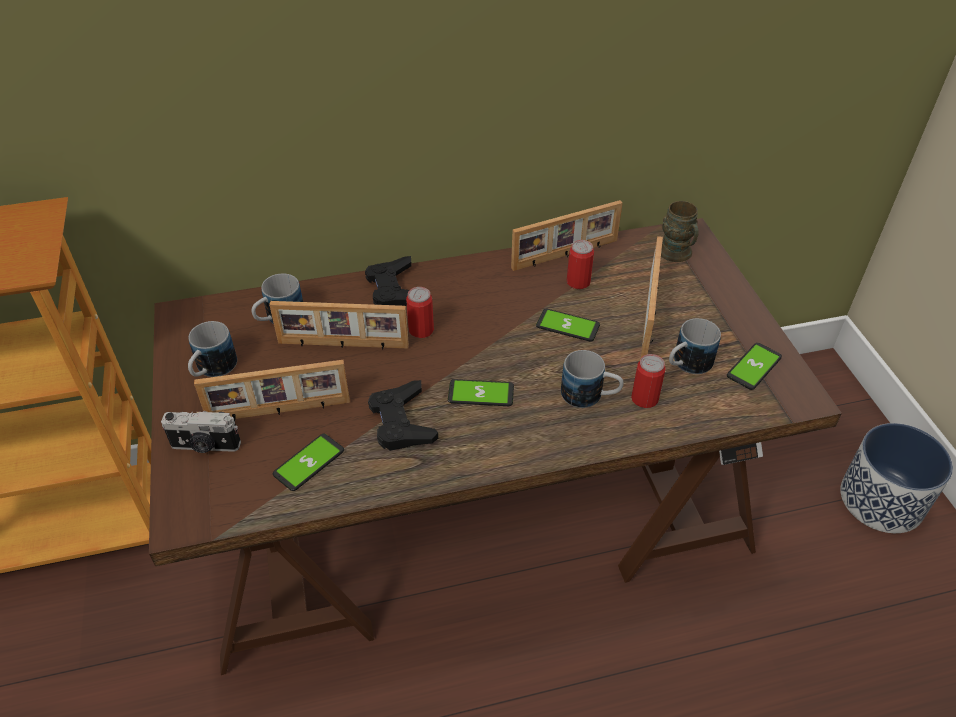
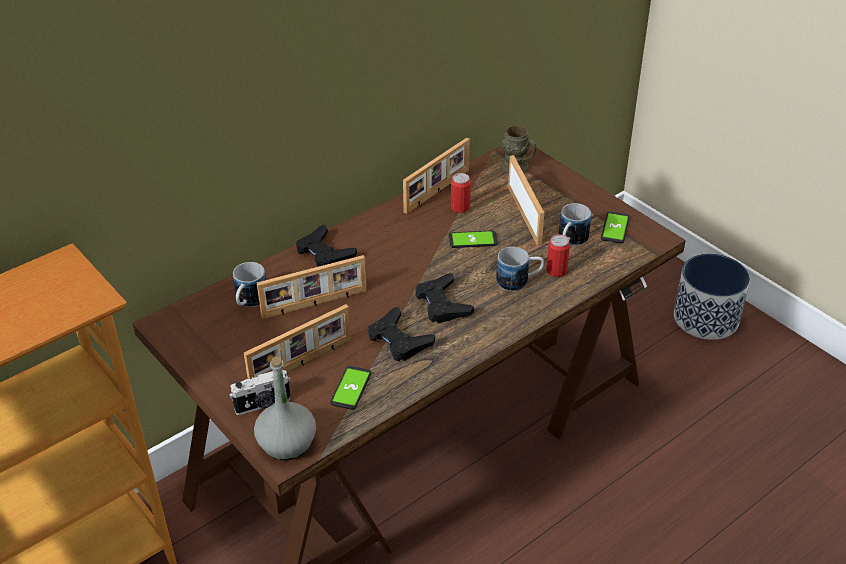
camera: 25 degrees left, 5 degrees down
(194, 505) = (287, 443): none -> grey bottle
(212, 370) = (224, 353): mug -> none
(421, 330) = (367, 275): can -> none
(481, 394) = (442, 304): phone -> black game controller

